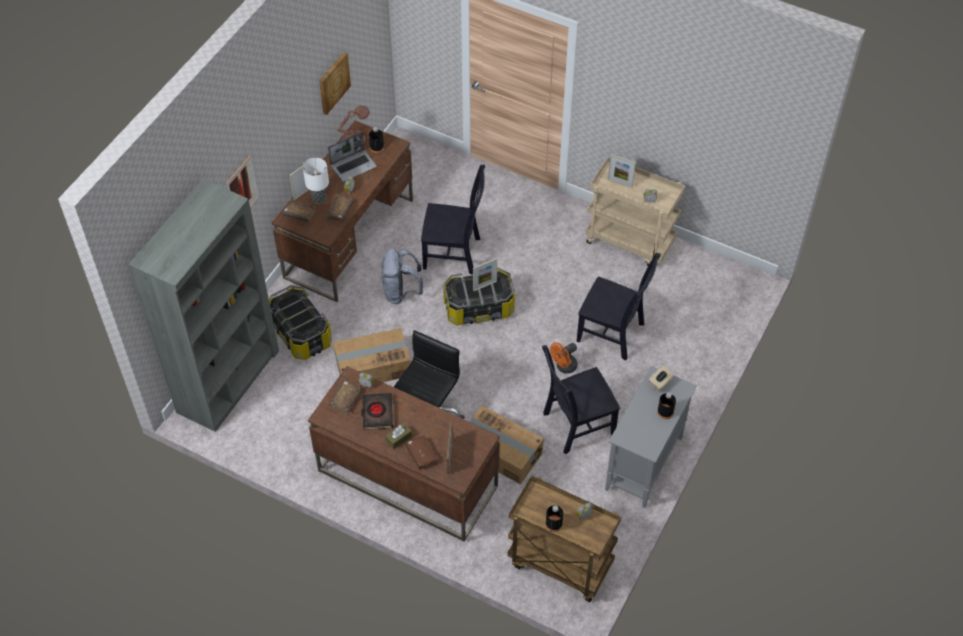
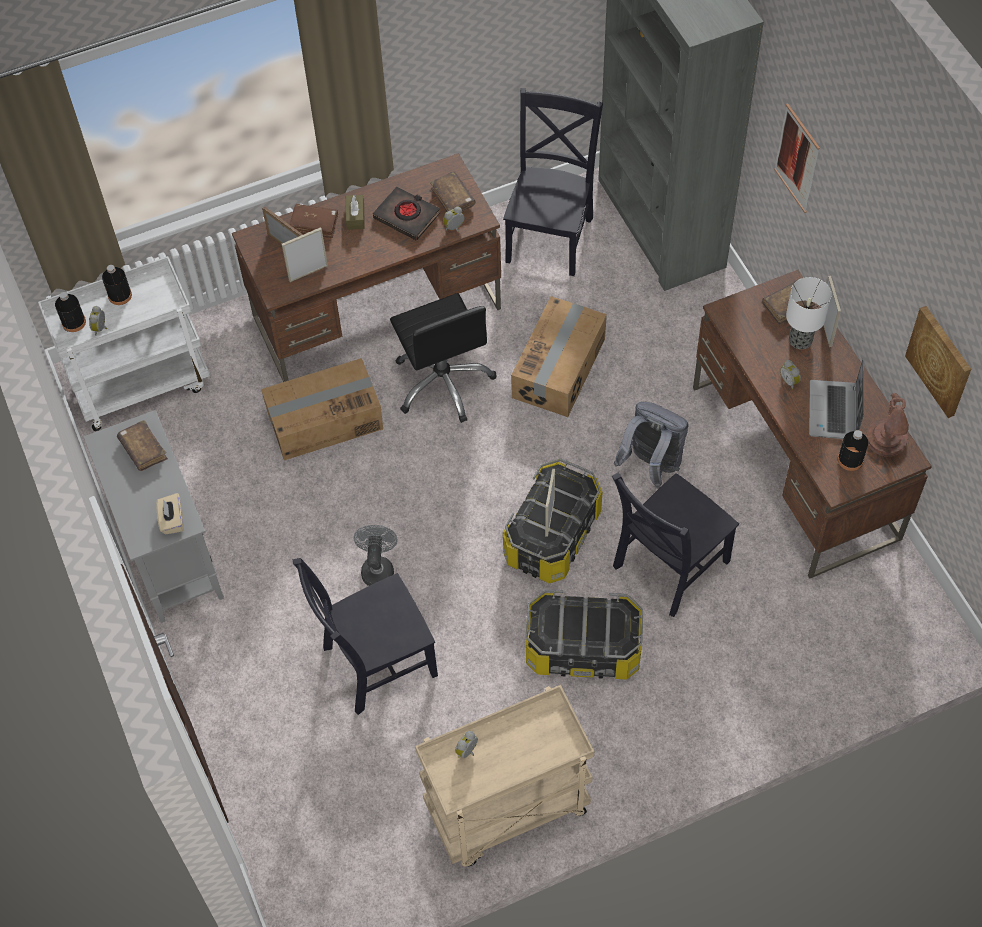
camera: 130 degrees right, 5 degrees up
(301, 333) = (673, 326): storage box -> storage box (583, 649)
(340, 211) = (757, 350): brown book -> brown book (143, 449)
(559, 564) = (142, 383): brown cart -> white cart
(564, 367) = (377, 568): orange fan -> grey fan
(575, 425) = (287, 521): black chair -> black chair (550, 236)
(620, 183) = (534, 737): picture frame -> picture frame (308, 273)
(665, 412) = (130, 495): black bottle -> black bottle (74, 322)

